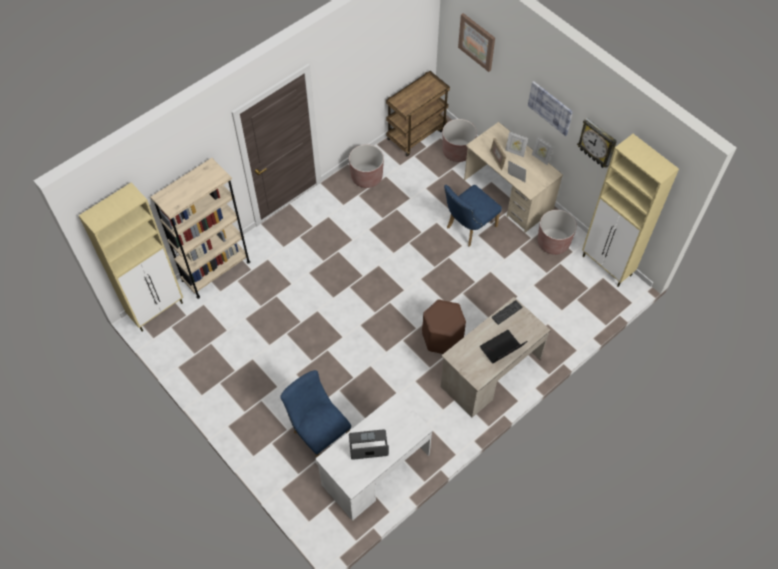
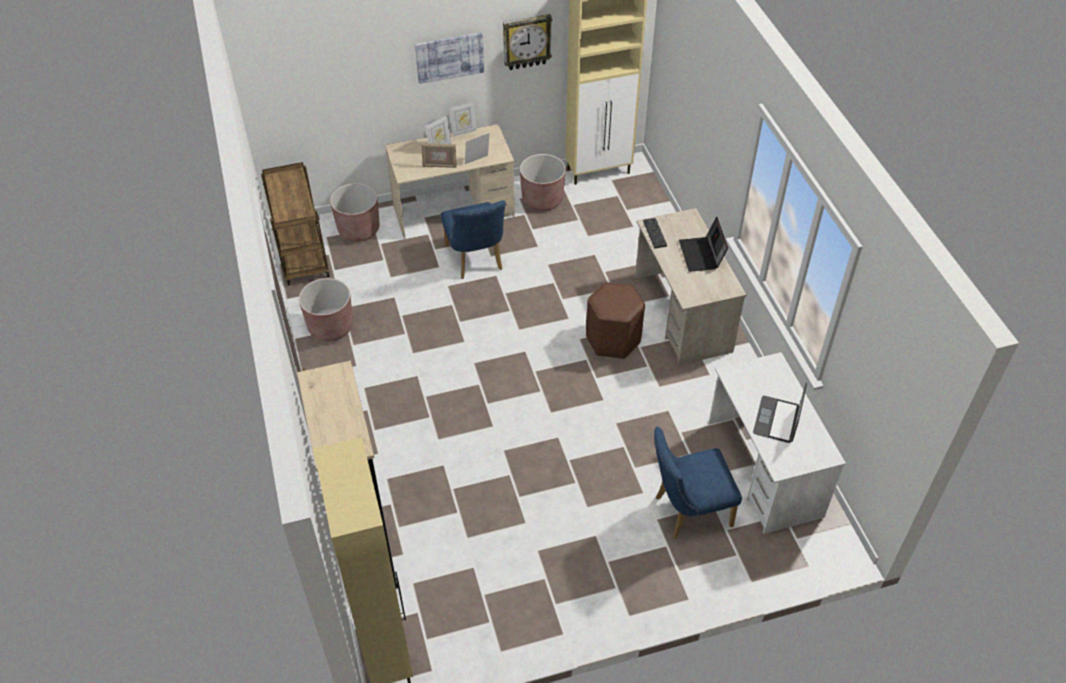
camera: 65 degrees left, 10 degrees down
(477, 42) = (312, 69): picture -> none

